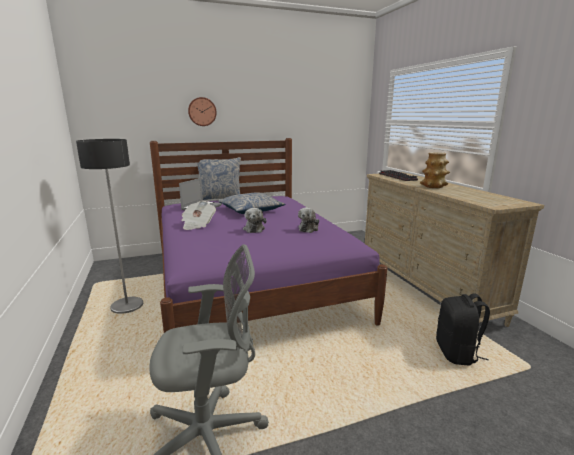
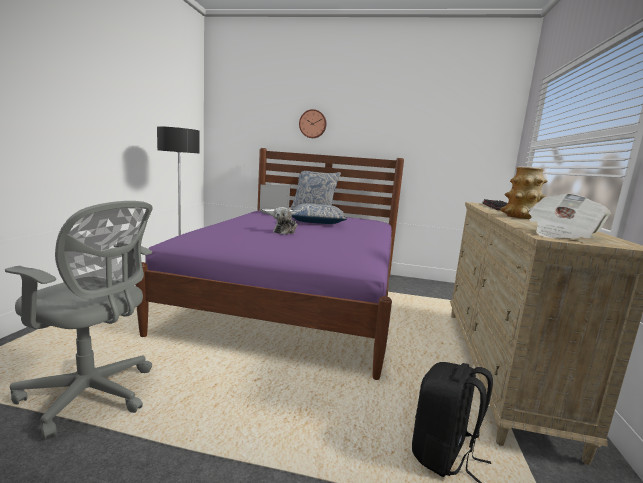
camera: 30 degrees right, 5 degrees down
(197, 225) = (246, 220): newspaper -> newspaper (560, 235)
(309, 228) = (339, 242): plush toy -> none

